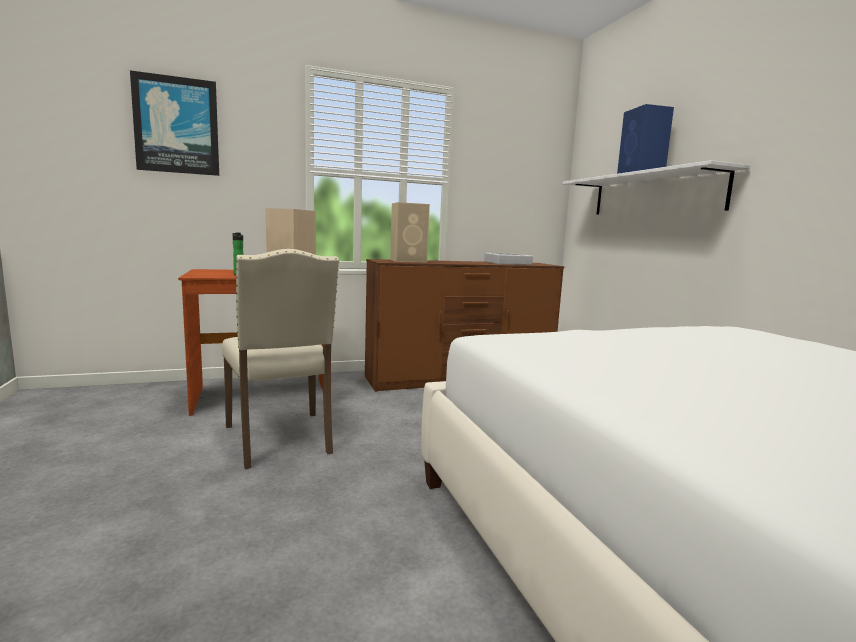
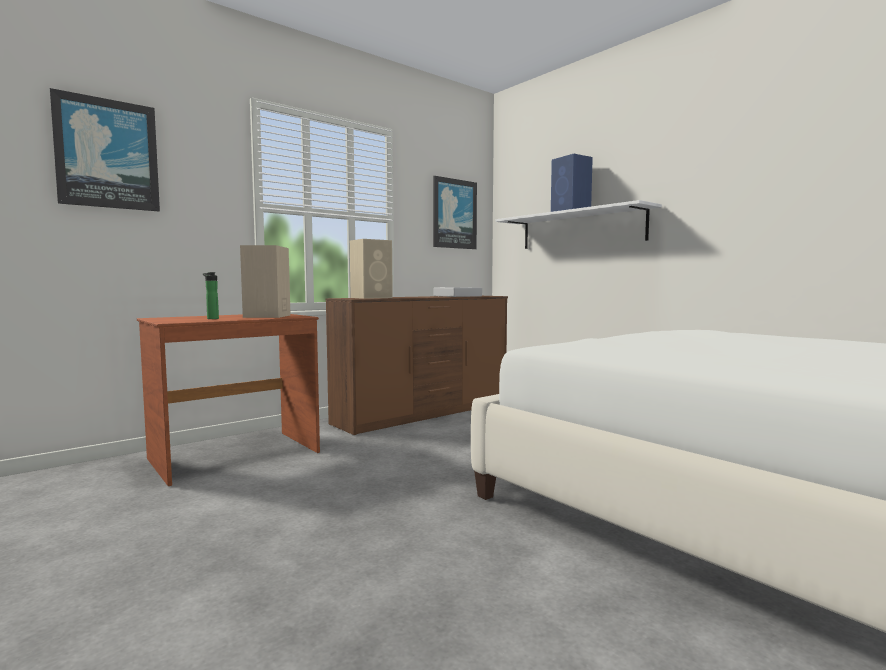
camera: 20 degrees left, 5 degrees down
(281, 439) = (301, 489): beige chair -> none
(521, 175) = (454, 214): none -> picture

